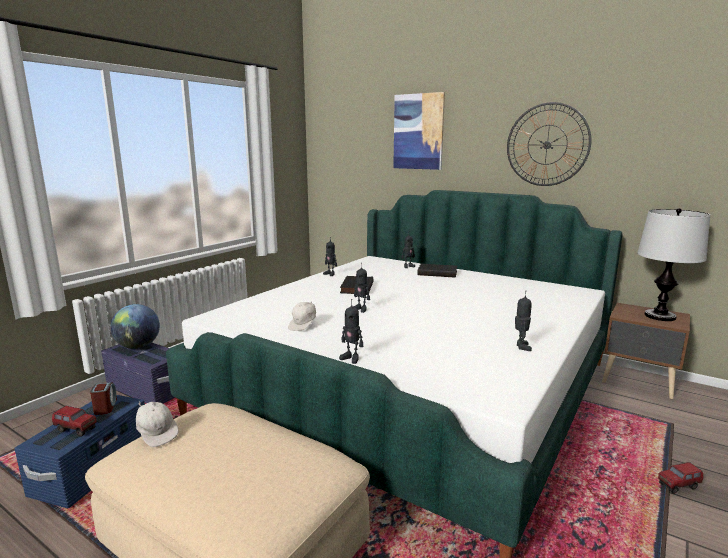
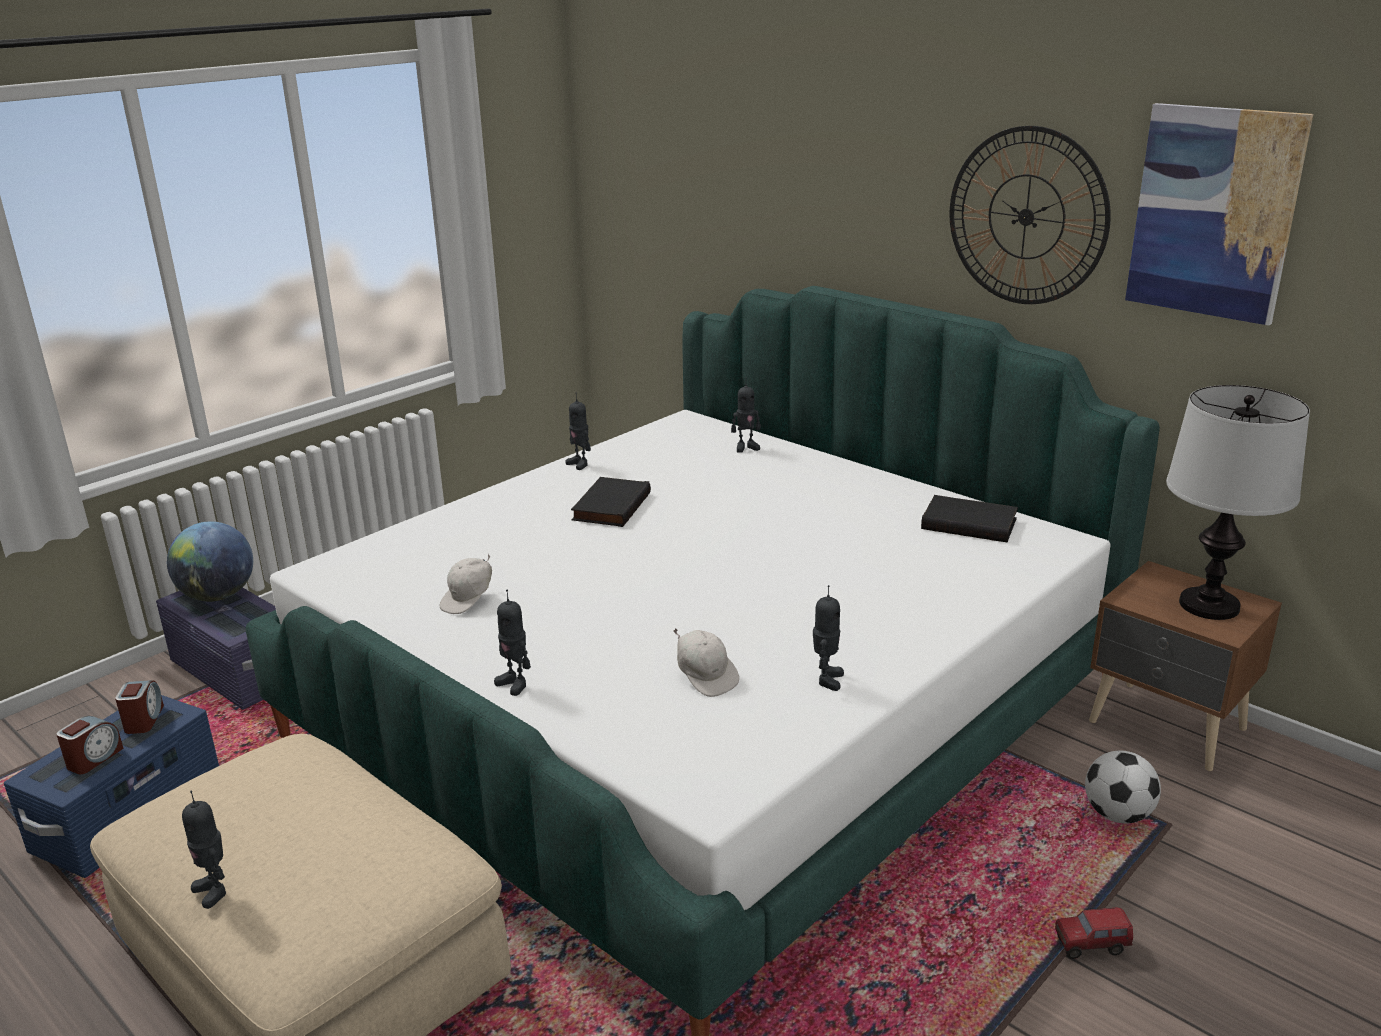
camera: 10 degrees right, 10 degrees up
(76, 429) = (94, 758): toy truck -> alarm clock
(157, 433) = (194, 788): white cap -> white cap (705, 677)
(361, 309) = (590, 566): toy robot -> toy robot (214, 891)
(418, 132) = (783, 156): picture -> picture (1214, 213)
(437, 273) = (795, 470): black book -> black book (970, 523)
(644, 421) = (1117, 814): none -> football

